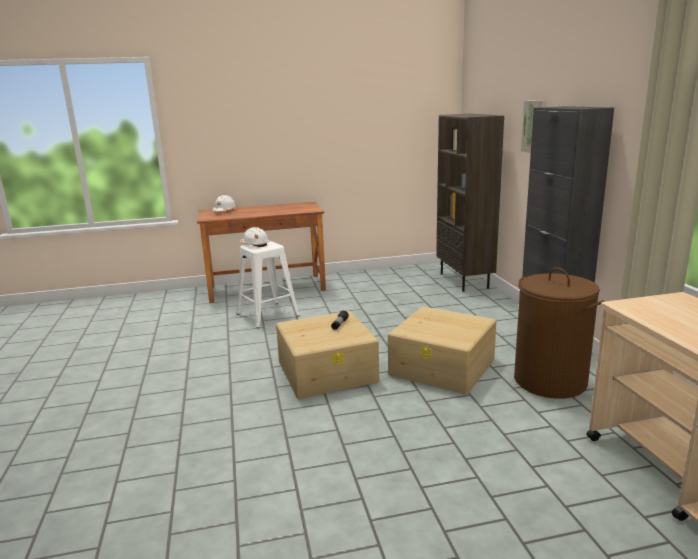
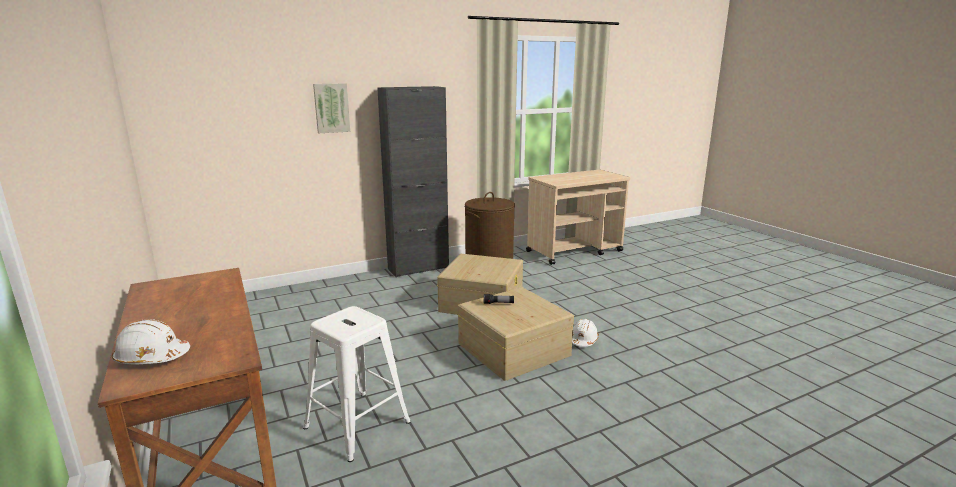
camera: 105 degrees left, 0 degrees up
(255, 244) = (338, 328): white hard hat -> white hard hat (583, 340)
(465, 281) = (260, 299): brown bookcase -> none

